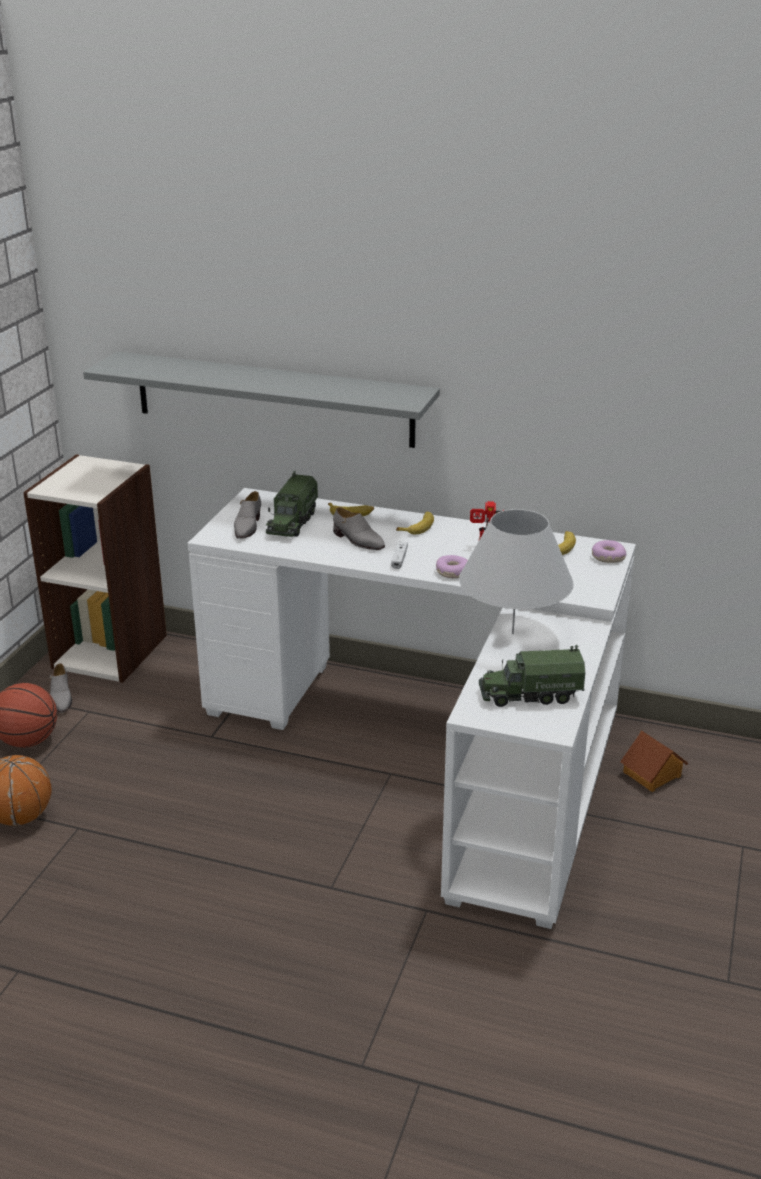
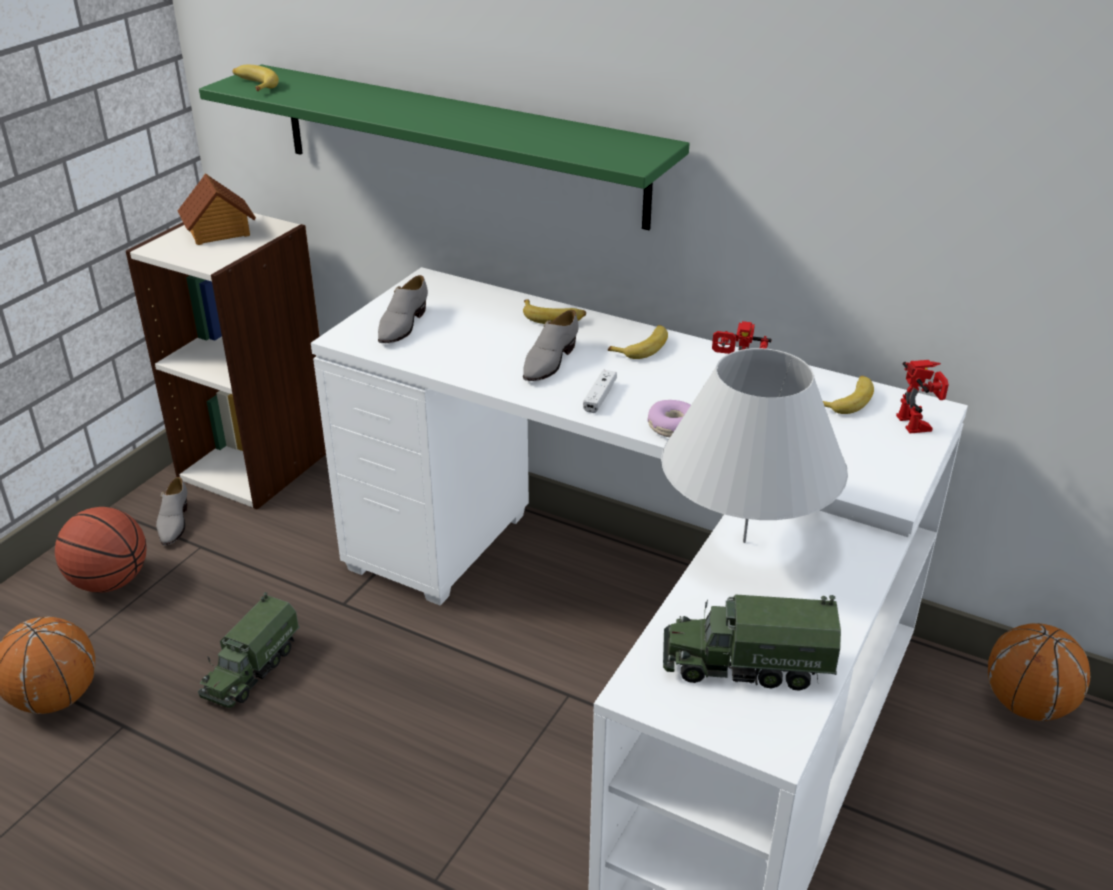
camera: 10 degrees right, 5 degrees up
(122, 366) = (254, 85): none -> banana
(273, 399) = (459, 145): grey shelf -> green shelf
(292, 523) = (466, 325): toy truck -> toy truck (251, 669)
(358, 541) = (549, 362): grey shoe -> grey shoe turned 60 degrees clockwise
(607, 557) = (919, 424): donut -> toy robot
(652, 774) = (953, 748): toy house -> toy house (218, 231)
(696, 745) = (1026, 705): none -> basketball

